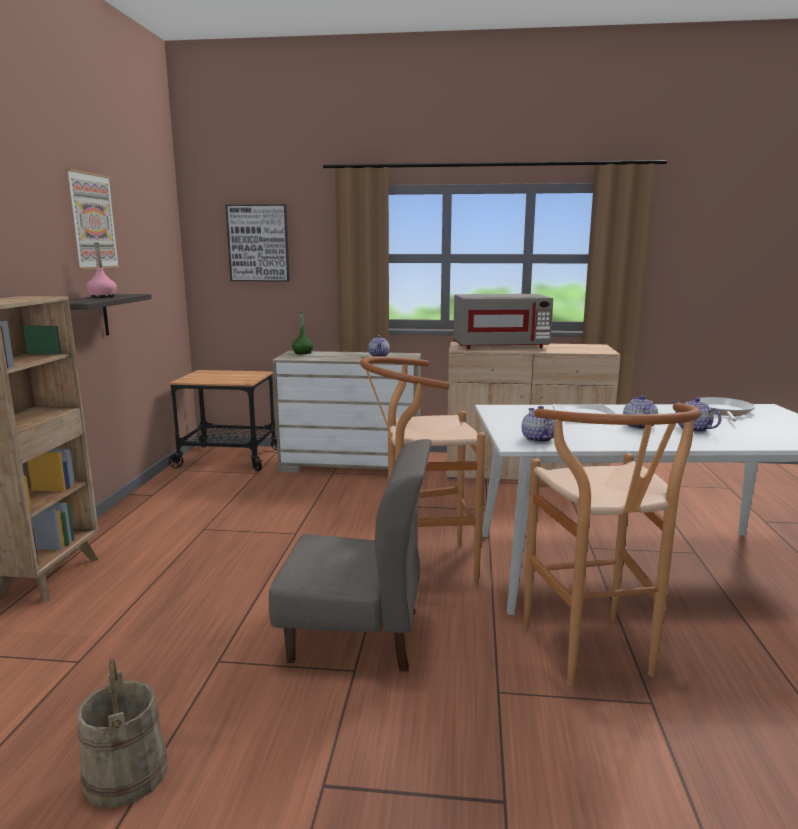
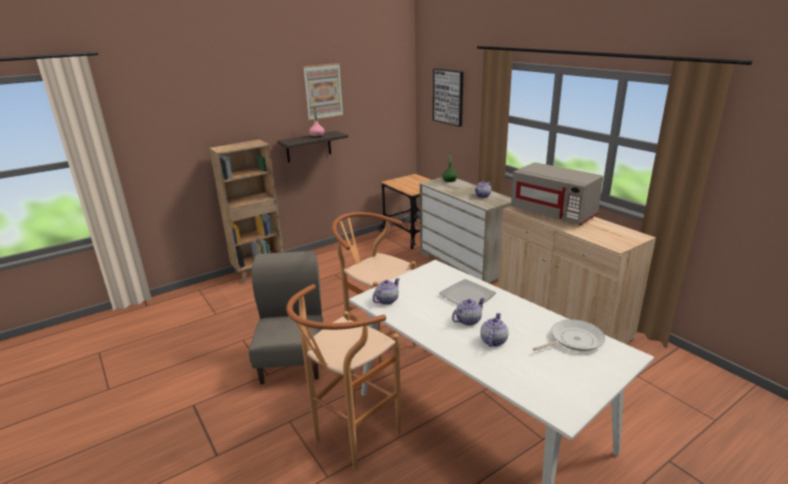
camera: 50 degrees right, 10 degrees up
(125, 774) = (169, 361): beige bucket -> none
(356, 635) = (293, 360): grey chair -> grey chair turned 150 degrees counterclockwise

